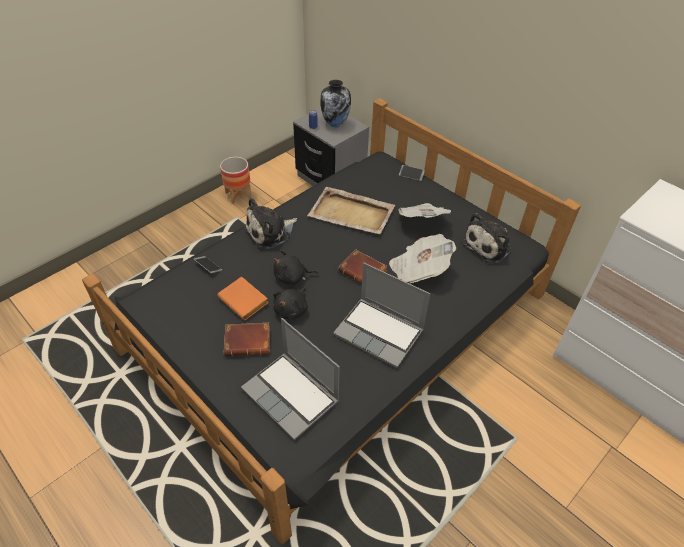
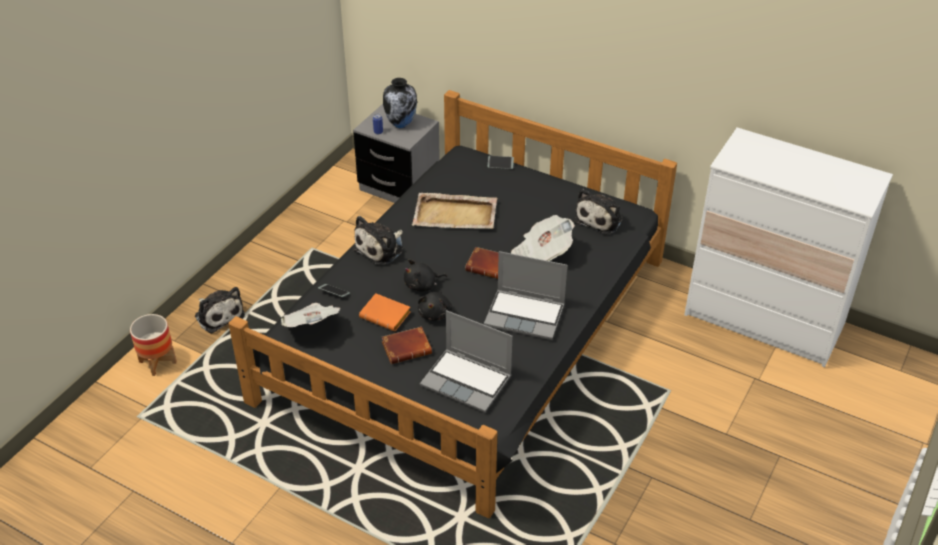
camera: 15 degrees left, 5 degrees down
(135, 260) = (218, 314): none -> plush toy
(238, 195) = (301, 224): planter -> planter (157, 362)
(422, 221) = (528, 208): newspaper -> newspaper (311, 326)

